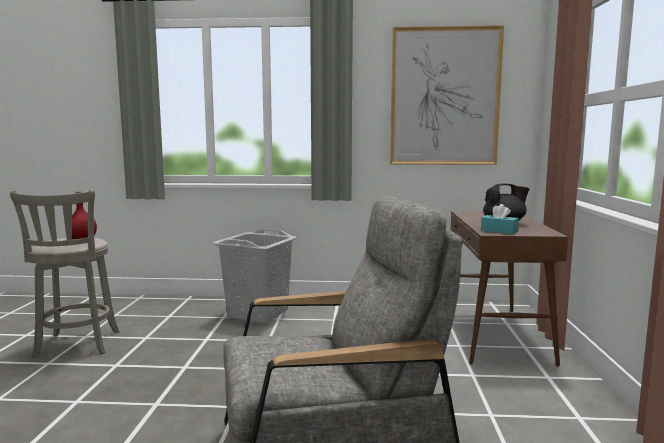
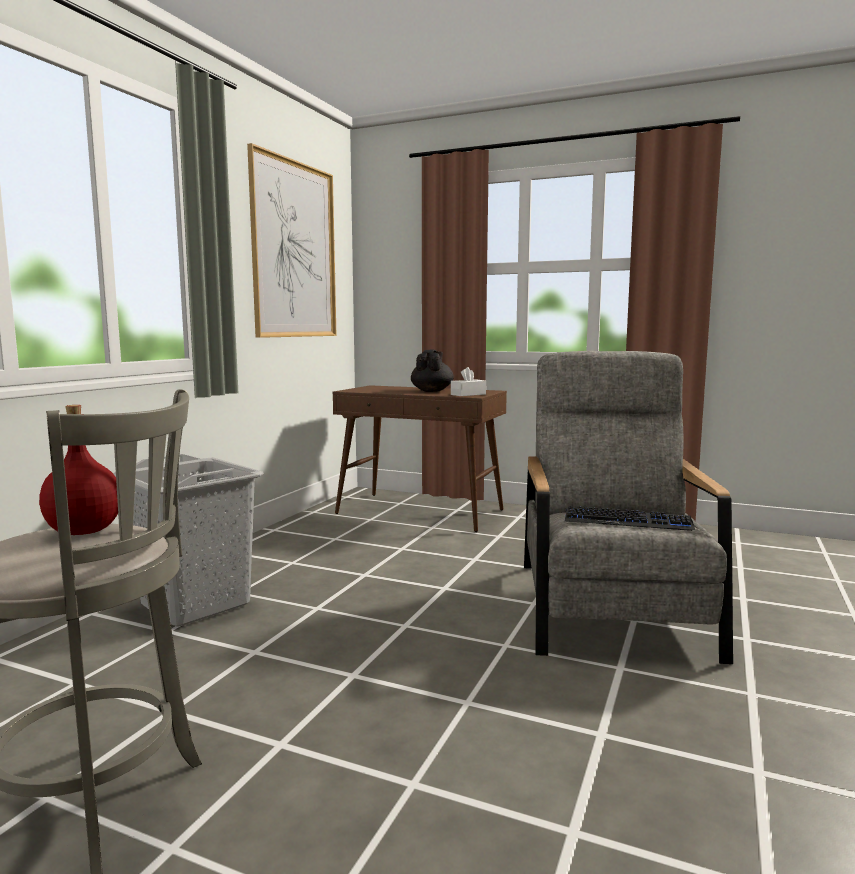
camera: 70 degrees left, 0 degrees up
(266, 353) = (627, 521): none -> keyboard
(499, 231) = (468, 394): turquoise tissue box -> white tissue box

